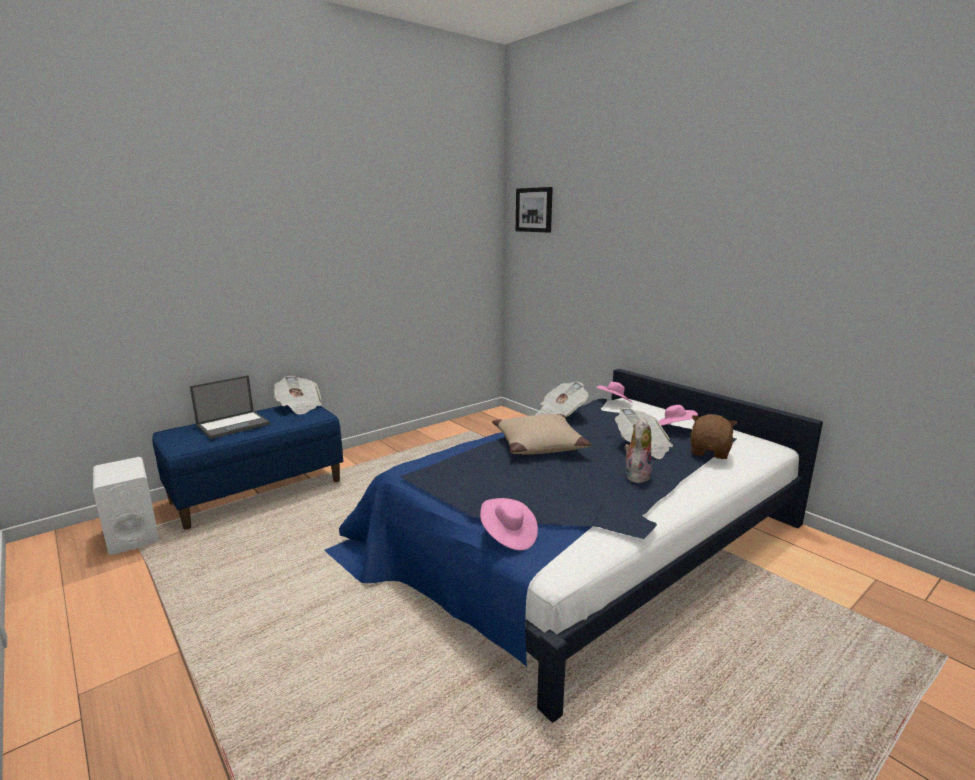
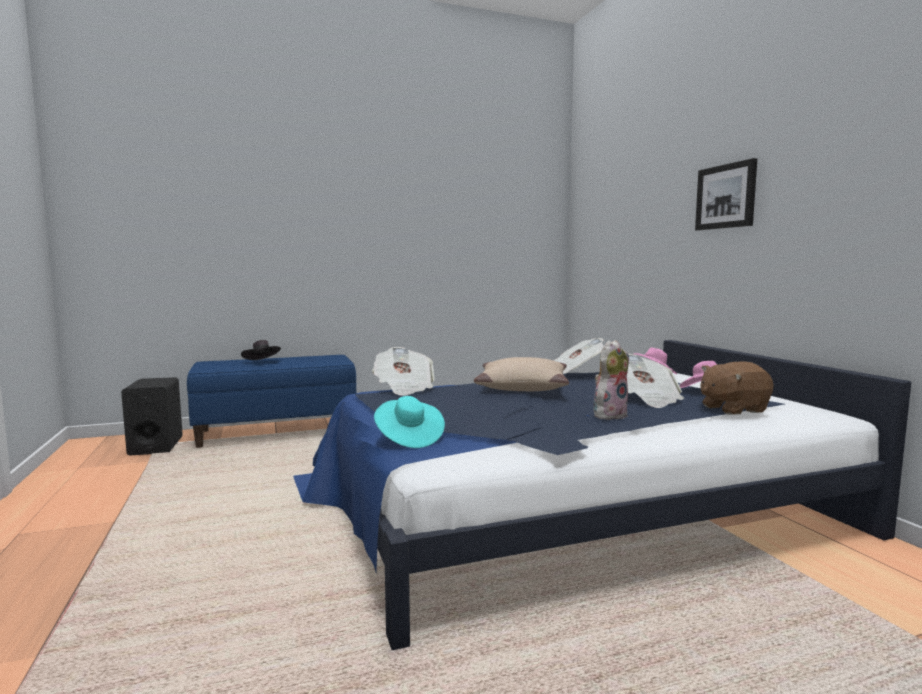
camera: 20 degrees right, 10 degrees down
(133, 535) = (156, 446): white speaker -> black speaker
(234, 425) = (262, 362): laptop -> black hat
(299, 407) = (329, 357): newspaper -> newspaper (404, 388)
(508, 536) = (408, 439): pink hat -> turquoise hat
(534, 210) = (595, 178): picture -> picture (726, 196)
(710, 452) = (732, 409): brown plush toy -> brown plush toy turned 150 degrees counterclockwise

